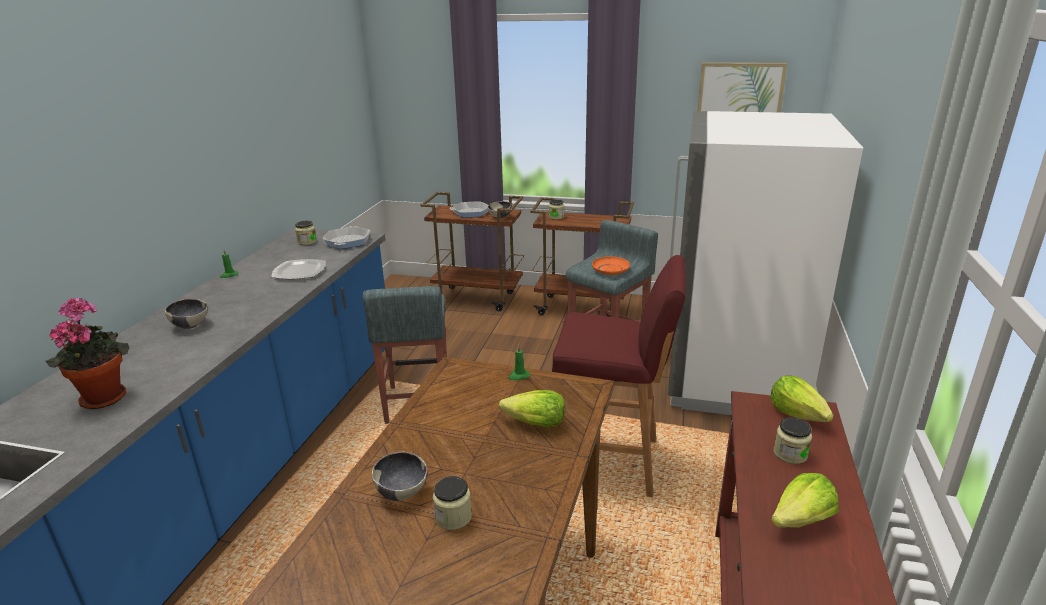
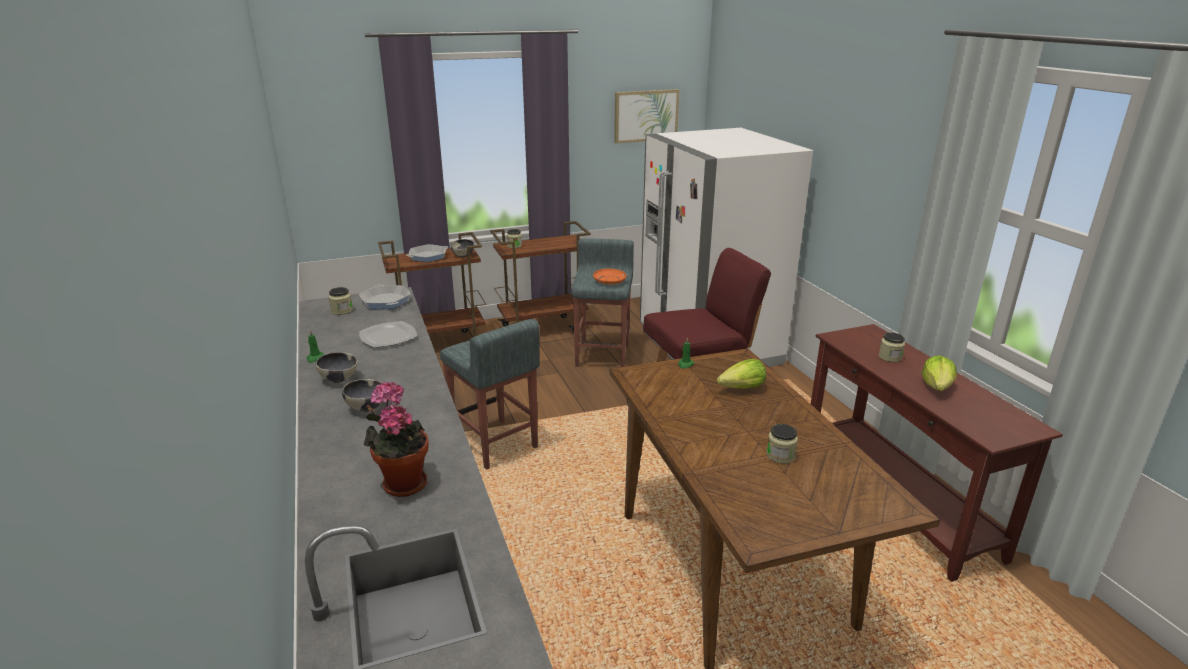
camera: 35 degrees left, 0 degrees up
(402, 492) = (727, 456): bowl -> bowl (339, 379)
(798, 414) = (866, 336): lettuce -> none

